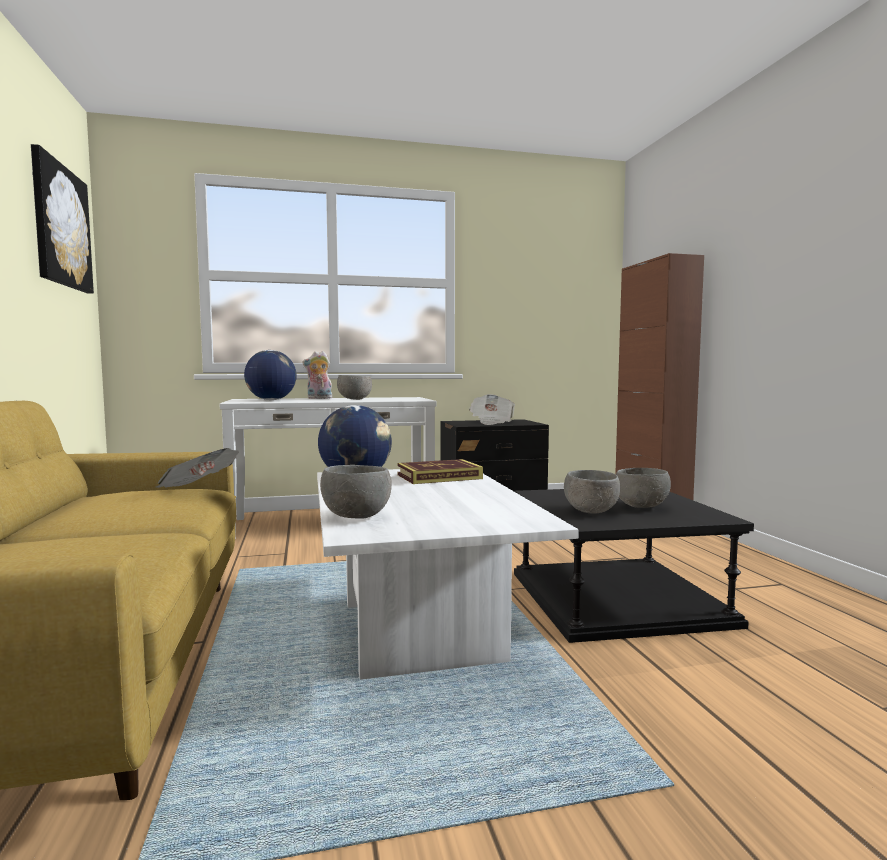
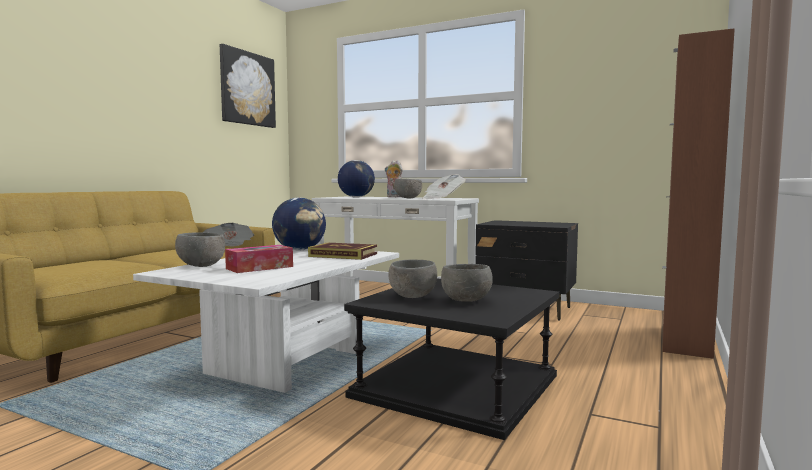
camera: 40 degrees right, 0 degrees up
(439, 506) = (259, 267): none -> tissue box
(491, 422) = (525, 223): newspaper -> newspaper (442, 199)

